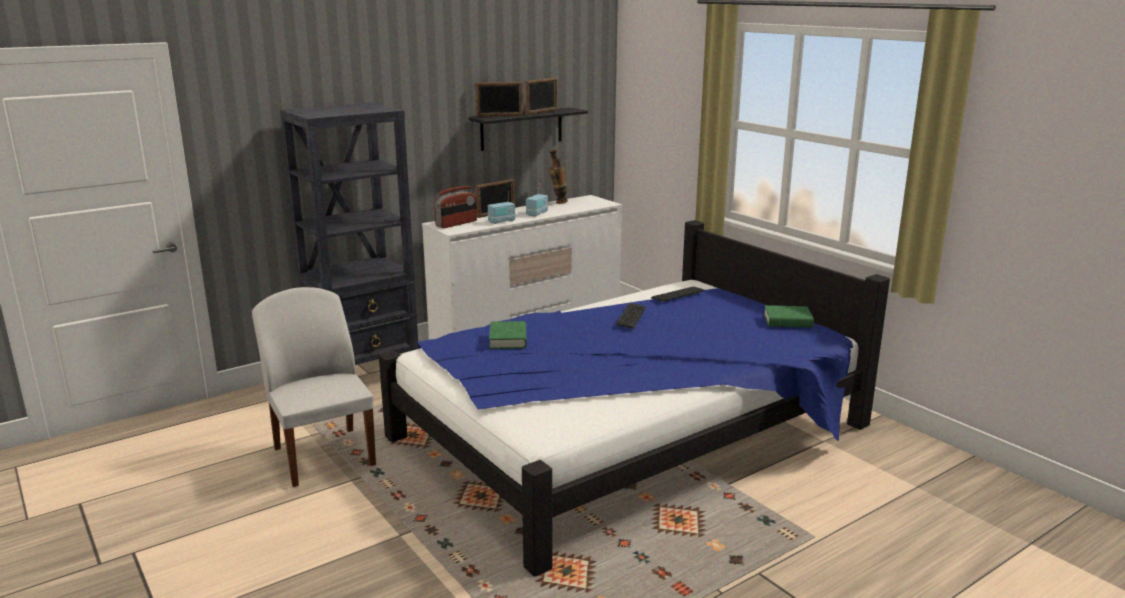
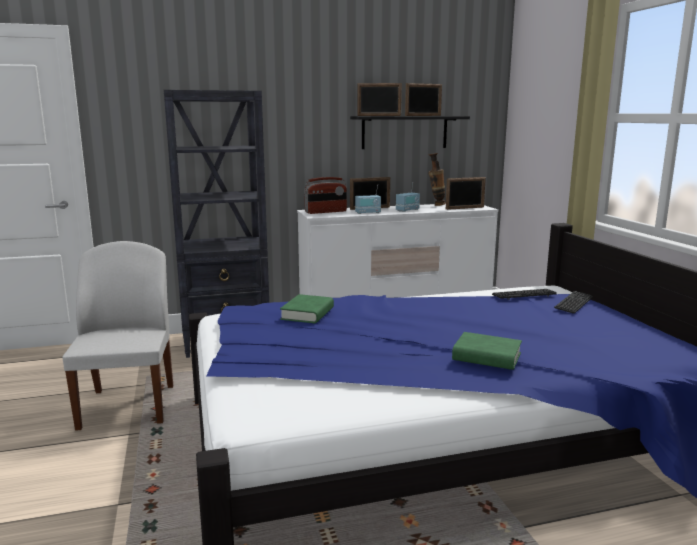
camera: 20 degrees right, 5 degrees down
(590, 205) = (465, 208): none -> picture frame
(631, 317) = (455, 308): keyboard -> keyboard (574, 303)
(787, 321) = (645, 334): green book -> green book (486, 357)

